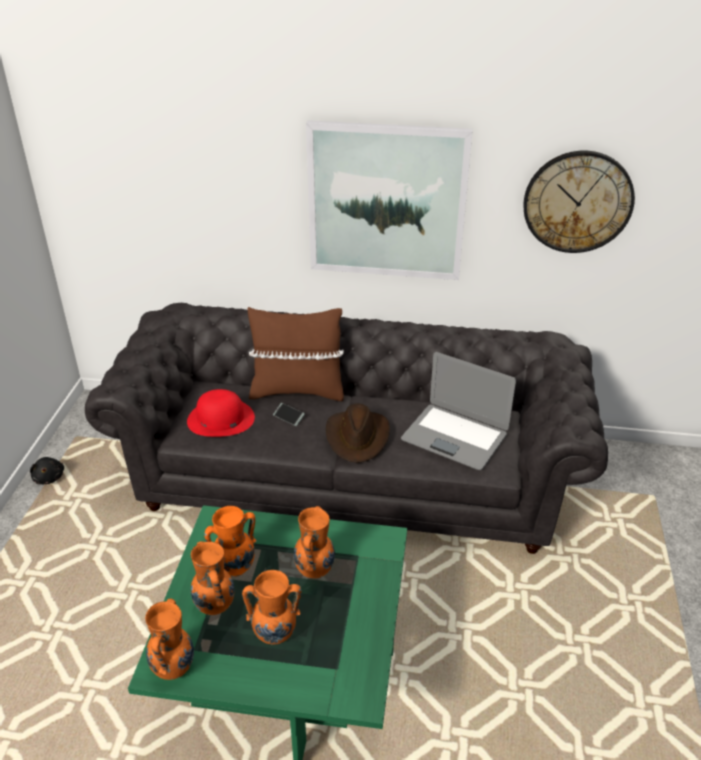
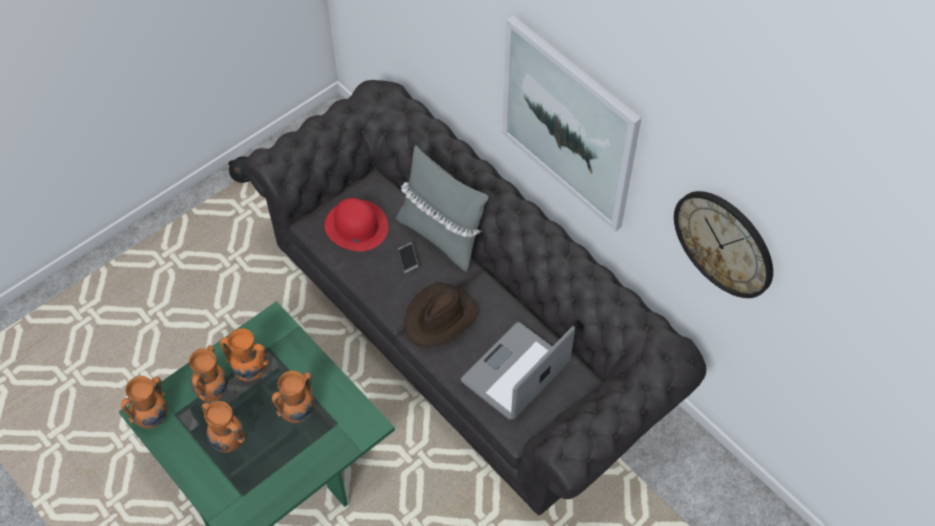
camera: 40 degrees right, 20 degrees up
(297, 391) = (441, 236): brown pillow -> grey pillow
(455, 437) = (516, 373): laptop -> laptop turned 60 degrees clockwise

